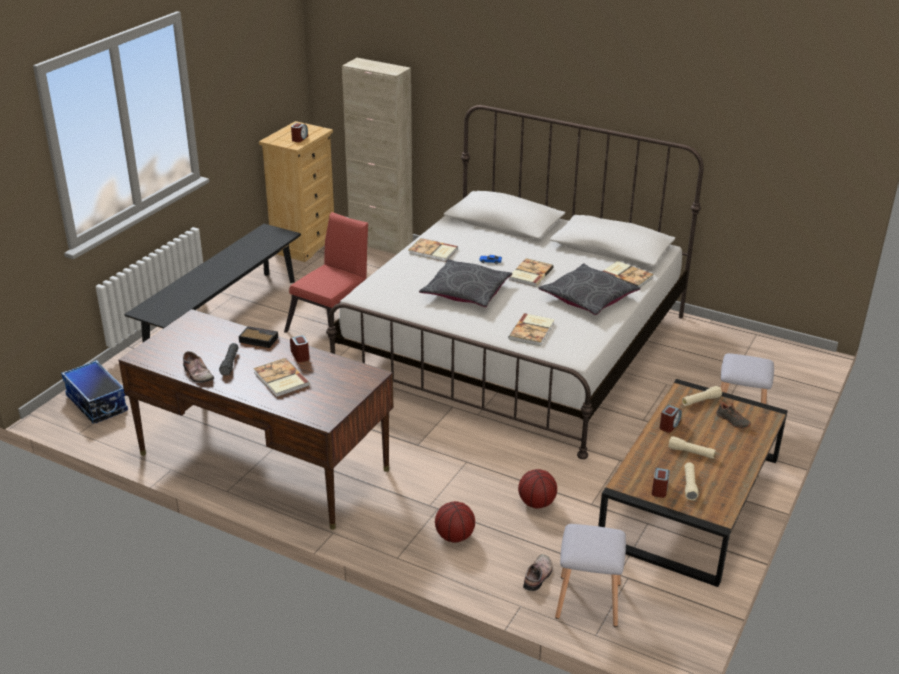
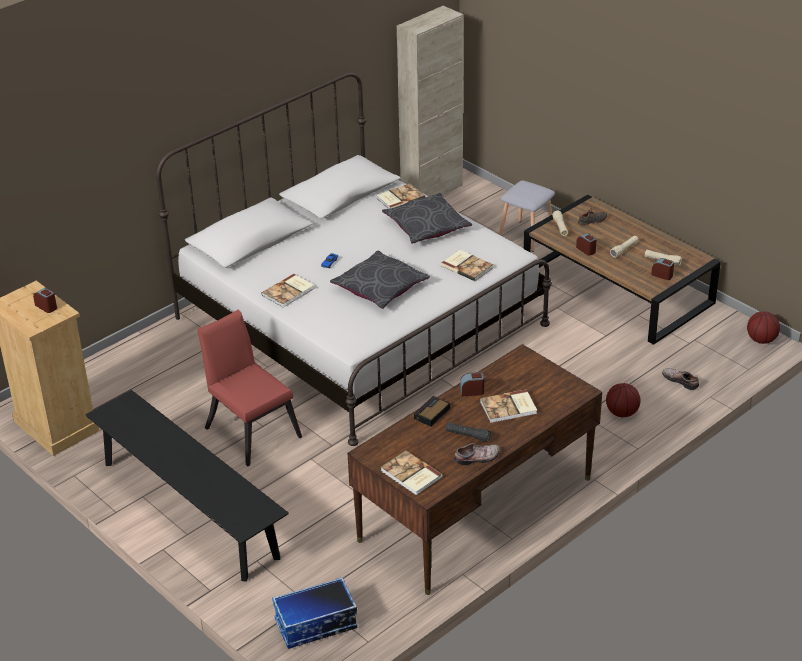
camera: 70 degrees left, 5 degrees up
(380, 244) = (97, 367): beige cabinet -> beige cabinet (432, 192)
(529, 274) = (366, 246): book -> book (410, 475)
(536, 503) = (595, 362): basketball -> basketball (762, 340)
(587, 601) = (713, 364): grey stool -> none

